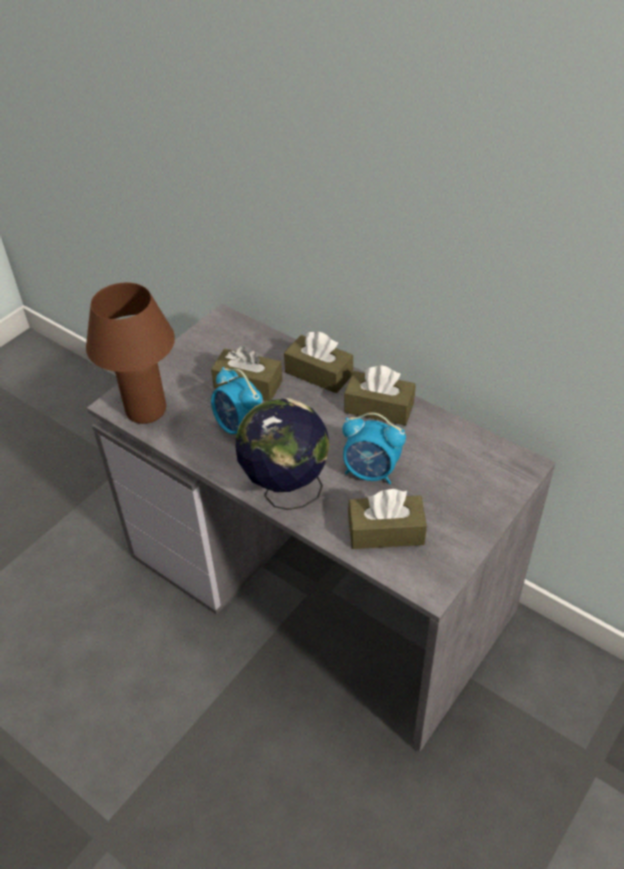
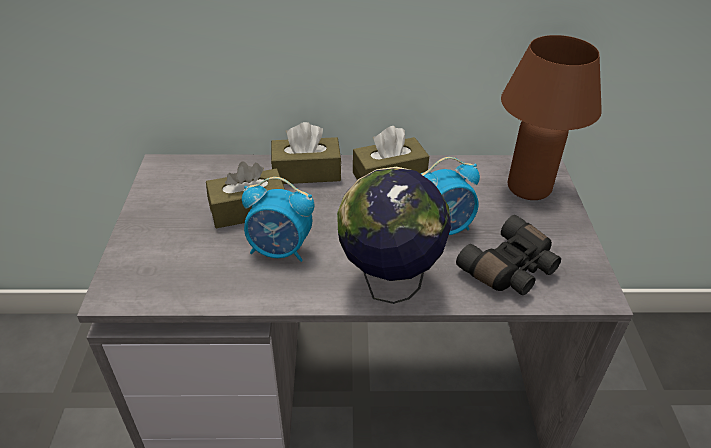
camera: 40 degrees left, 5 degrees down
(146, 410) = (158, 283): brown table lamp -> brown table lamp (529, 188)
(386, 531) = (511, 269): brown tissue box -> black binoculars

